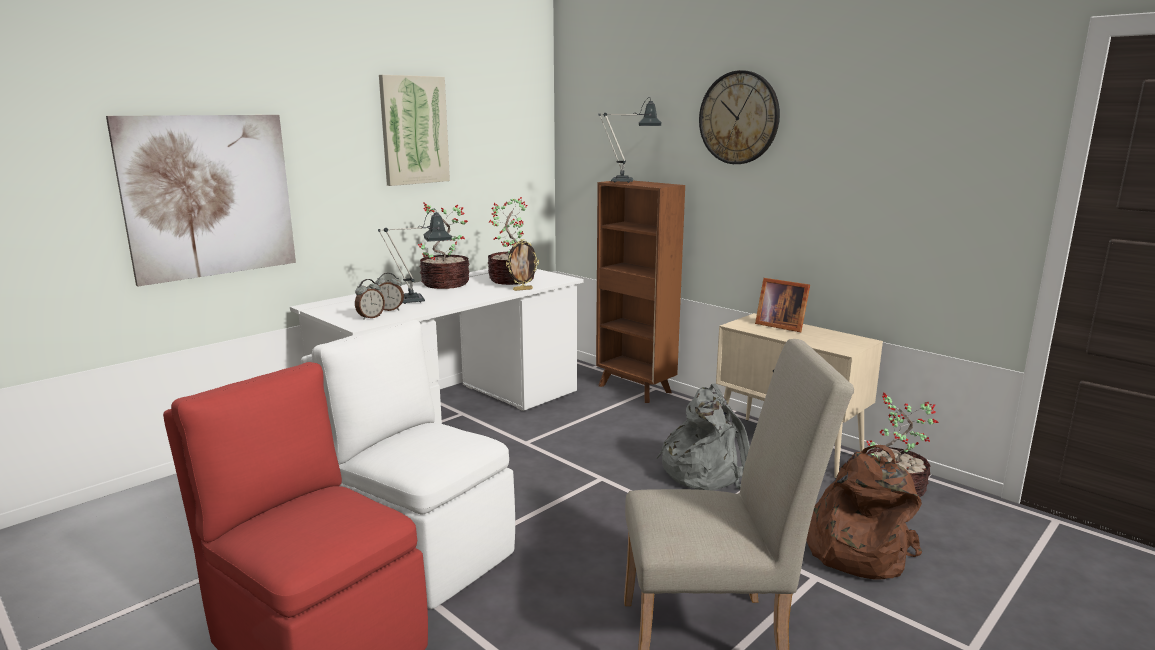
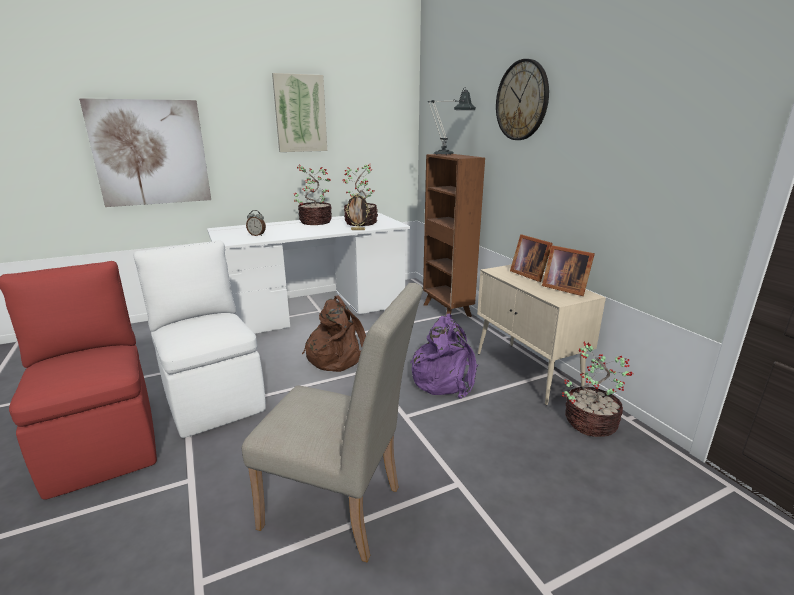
camera: 20 degrees right, 5 degrees up
(370, 317) = (238, 239): alarm clock -> none
(418, 300) = (283, 231): table lamp -> none
(704, 471) = (445, 379): grey backpack -> purple backpack
(833, 336) = (564, 288): none -> picture frame
(854, 550) = (510, 468): brown backpack -> brown backpack (337, 357)

